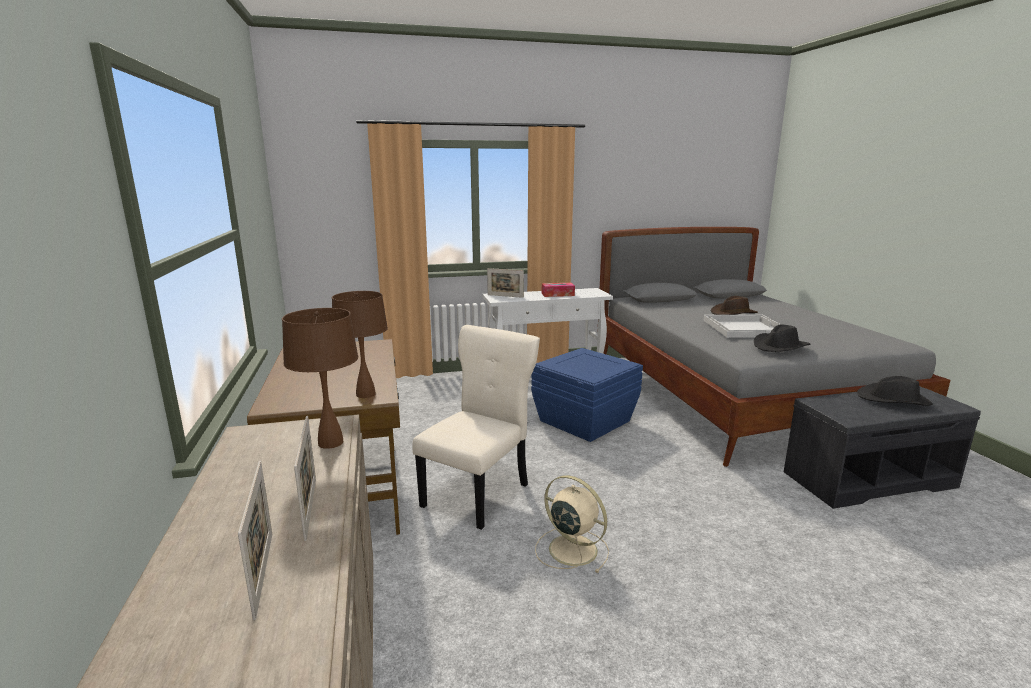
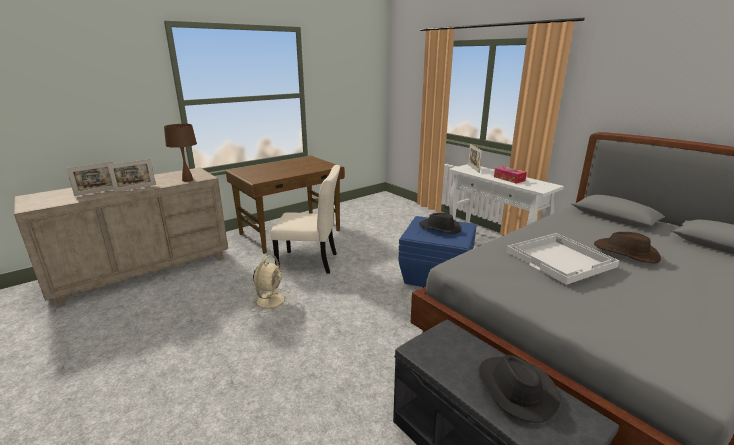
camera: 65 degrees right, 5 degrees up
(366, 394) = (258, 178): brown table lamp -> none
(780, 346) = (514, 279): black hat -> black hat (439, 228)

